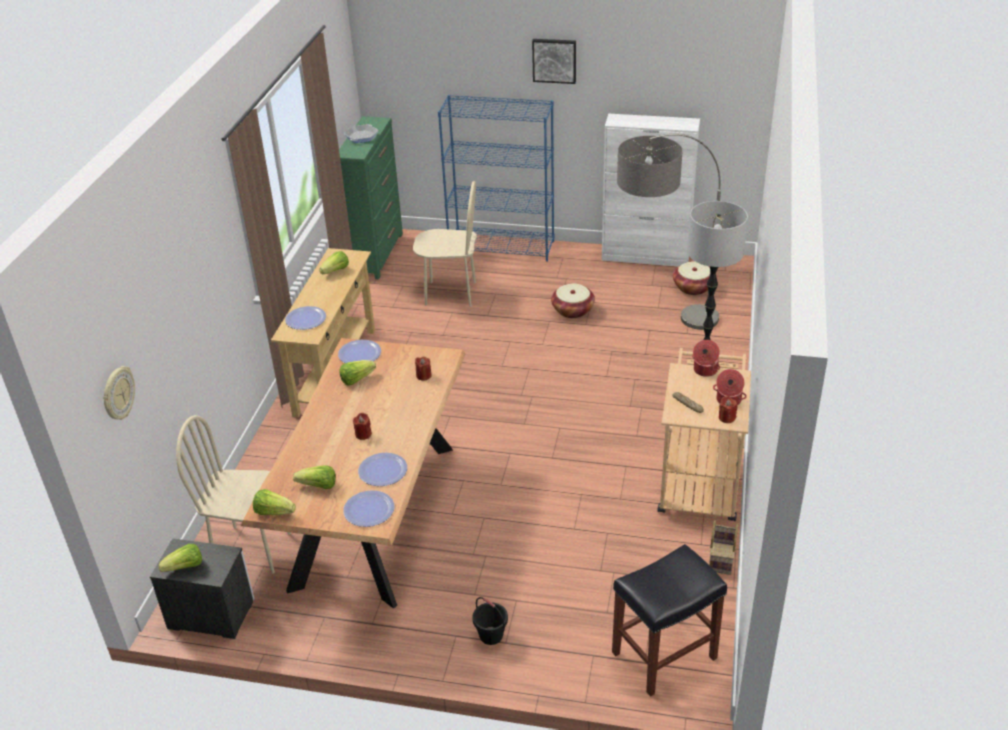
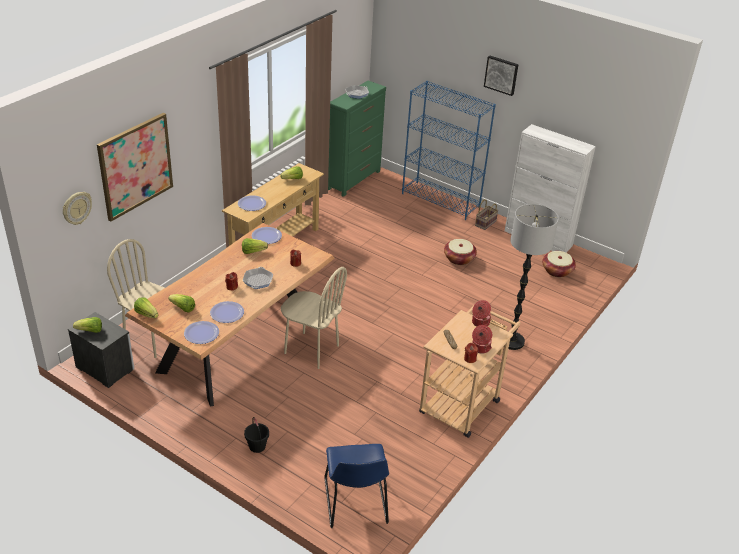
camera: 20 degrees right, 0 degrees up
(167, 308) = (135, 166): none -> picture
(392, 414) = (258, 281): none -> frying pan
(450, 293) = (384, 221): beige chair -> beige chair (311, 350)
(660, 331) = (510, 293): floor lamp -> none
(663, 656) = (356, 503): black stool -> blue chair
(721, 557) = (440, 457): basket -> basket (485, 223)

